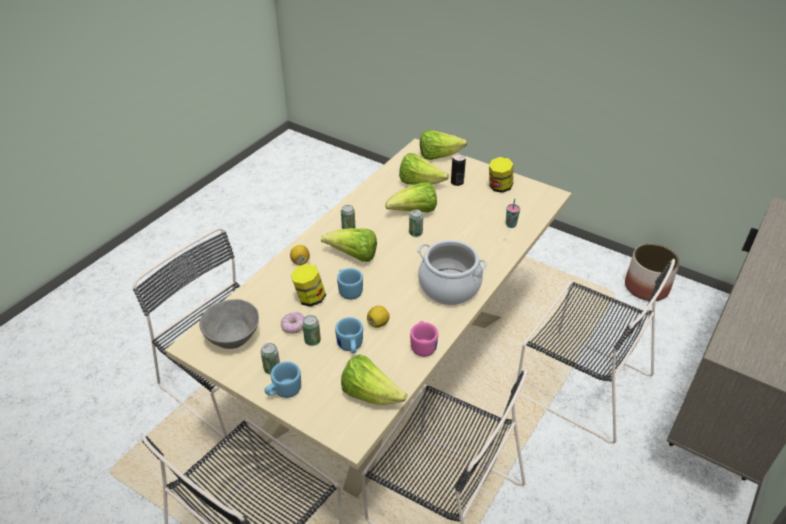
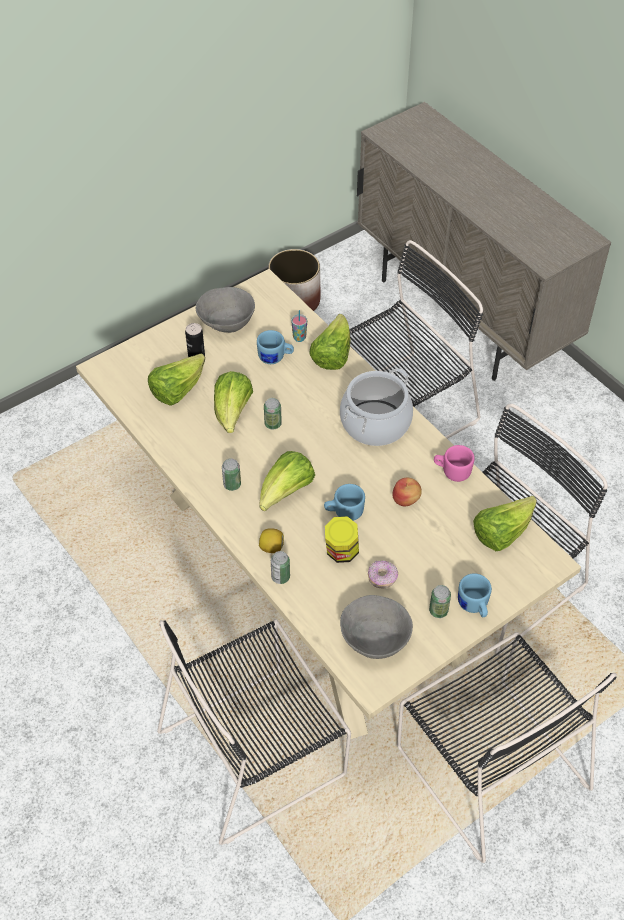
camera: 70 degrees left, 10 degrees up
(312, 341) = (410, 565): can -> can (280, 577)
(350, 347) = (432, 533): blue mug -> blue mug (275, 358)
(378, 323) = (406, 500): lemon -> apple
(438, 156) = (131, 355): lettuce -> lettuce (332, 355)
(499, 187) = (227, 323): jar -> grey bowl

